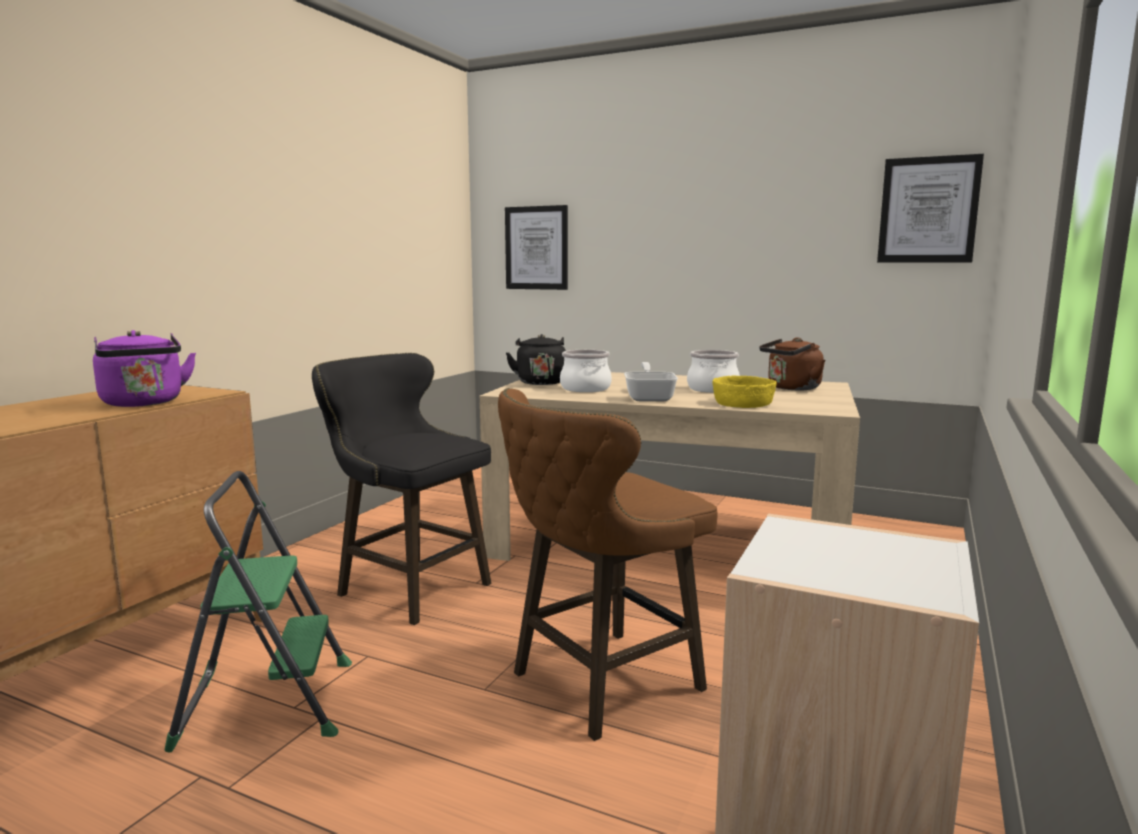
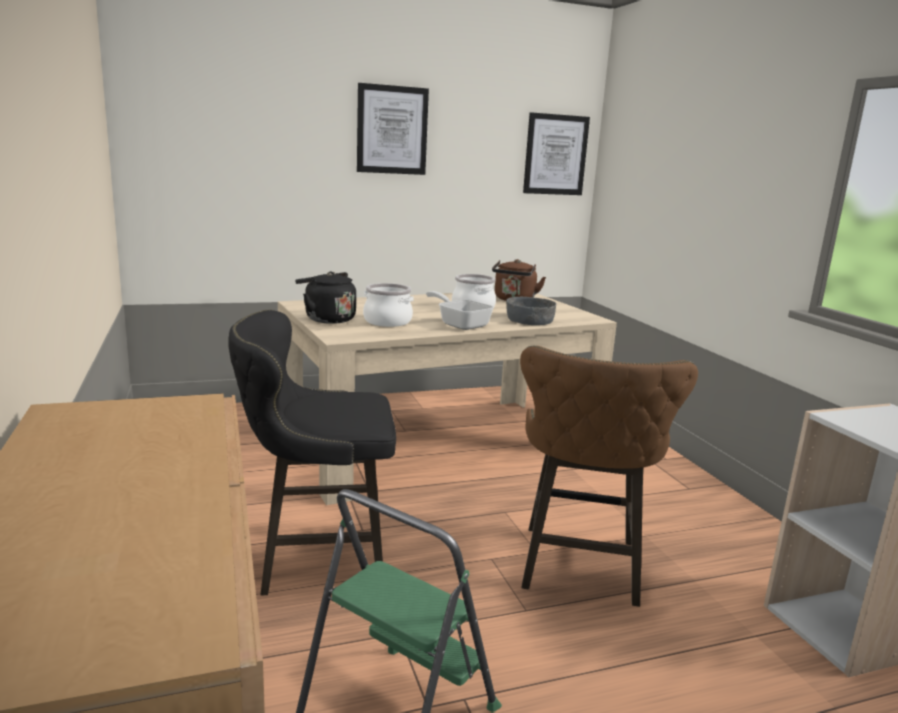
camera: 45 degrees left, 5 degrees up
(144, 403) = (185, 440): purple kettle -> none
(536, 248) = (206, 165): picture -> picture (392, 130)
(742, 403) = (529, 320): yellow bowl -> grey bowl

